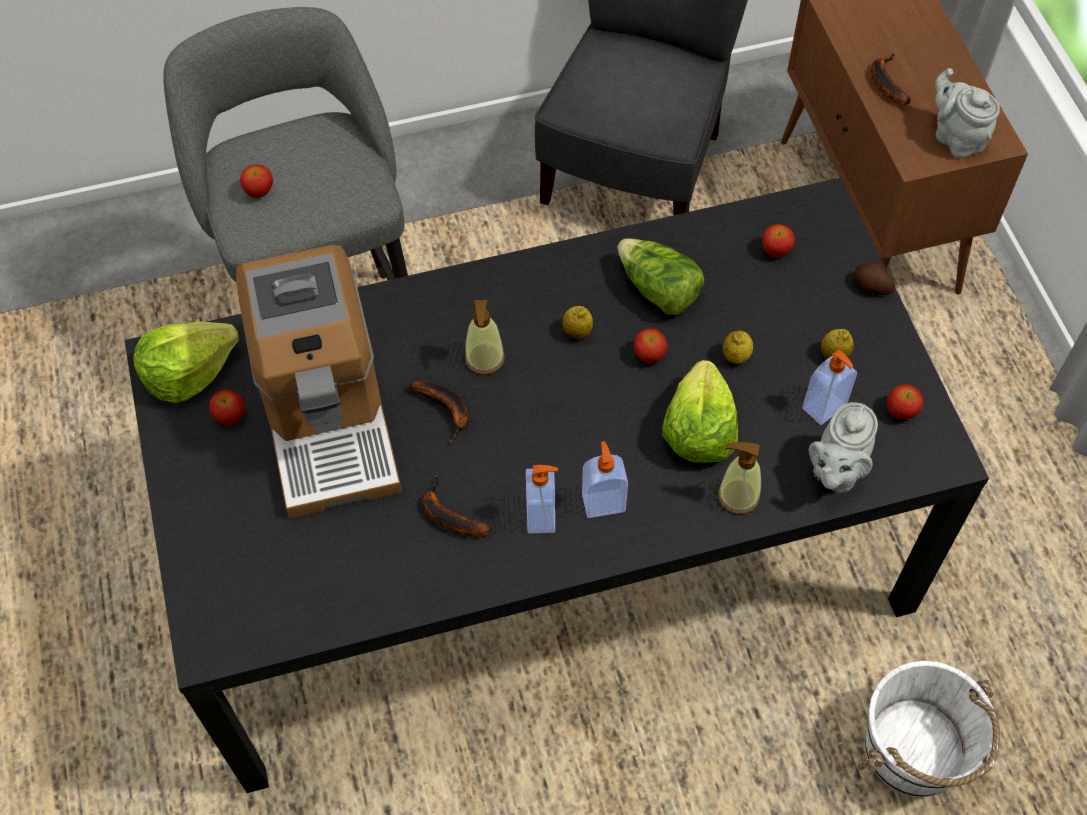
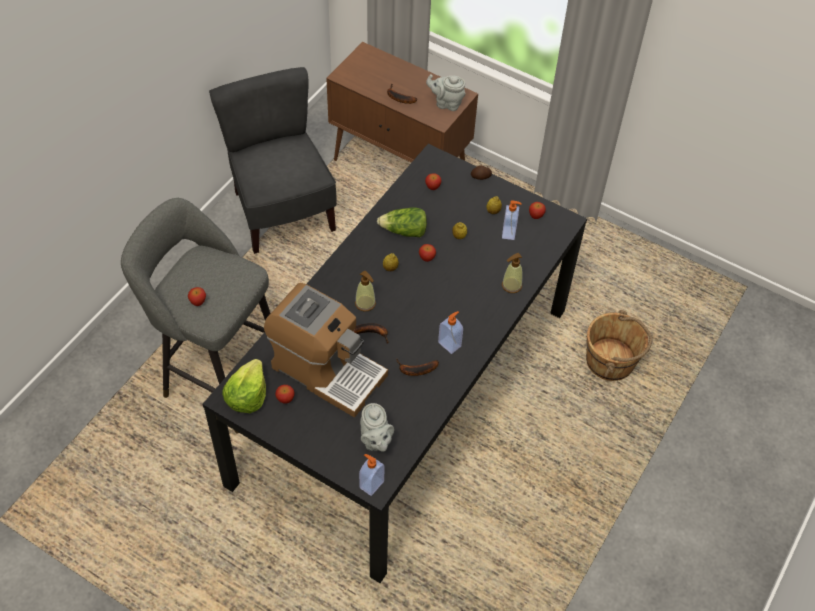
camera: 45 degrees left, 5 degrees down
(603, 502) = (466, 322): soap dispenser -> soap dispenser (371, 484)
(698, 431) = (473, 272): lettuce -> none
(835, 471) = (535, 252): grey teapot -> grey teapot (375, 441)
(915, 751) = (611, 361): white bucket -> brown bucket

